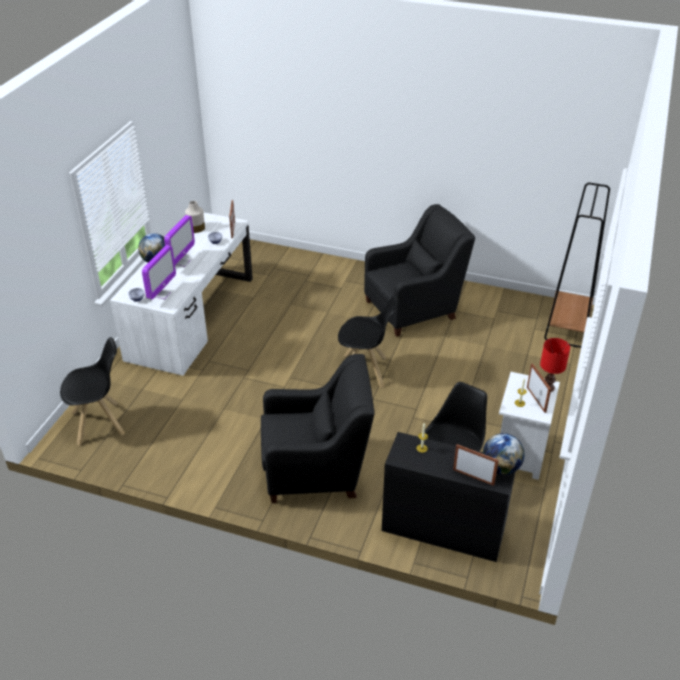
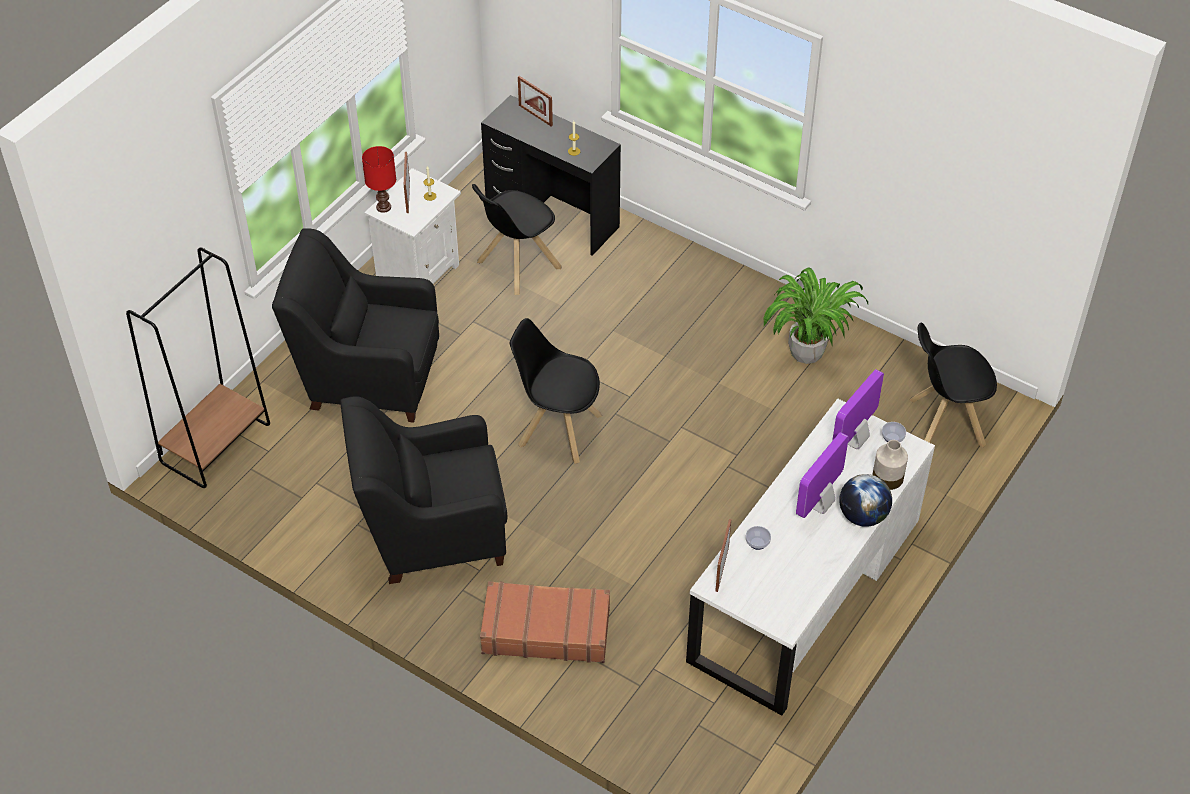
camera: 165 degrees left, 10 degrees up
(196, 227) = (788, 589): beige vase -> beige vase (887, 477)
(203, 454) = (807, 351): none -> potted plant
(316, 469) = (671, 304): black armchair -> black armchair (368, 376)
(330, 280) = (545, 630): none -> brown suitcase
(501, 467) = (502, 118): globe -> none

